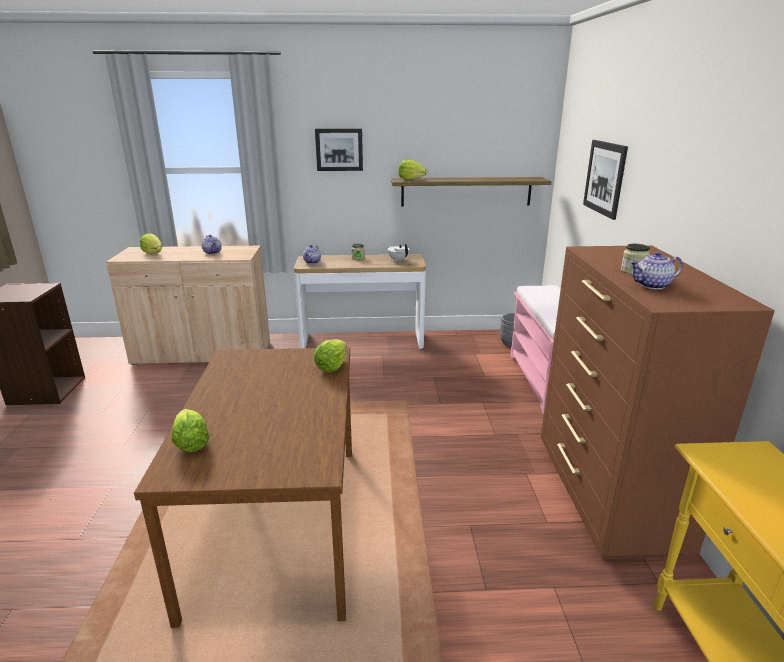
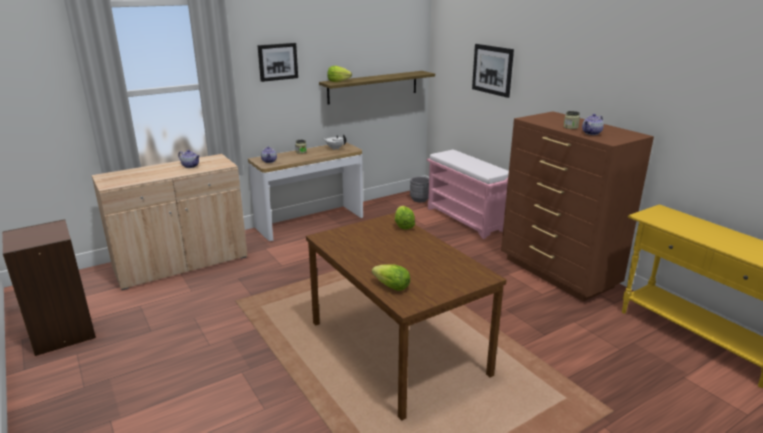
camera: 30 degrees left, 0 degrees up
(153, 253) = (133, 176): lettuce -> none

